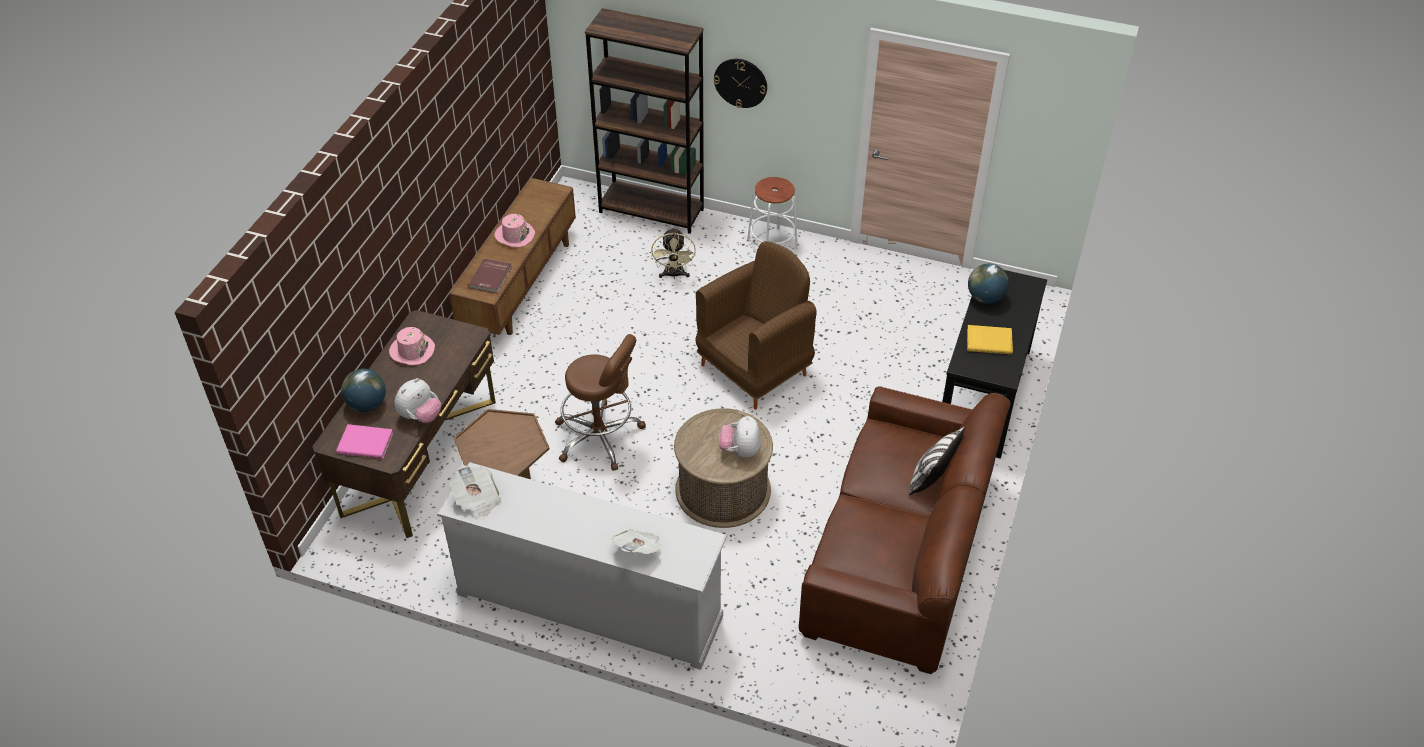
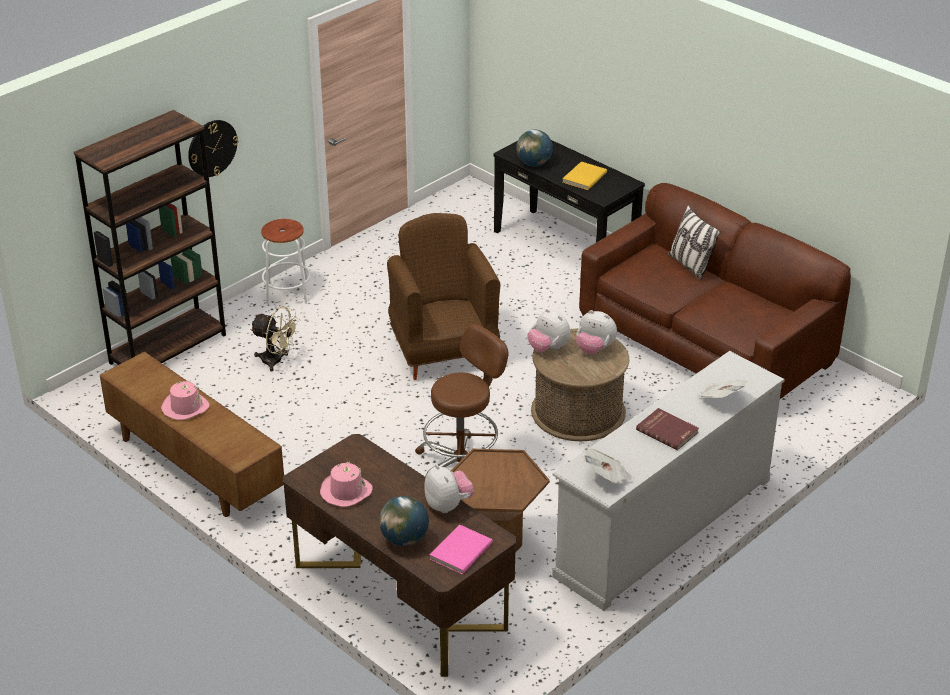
camera: 65 degrees left, 10 degrees down
(491, 277) = (238, 438): red book -> red book (667, 430)
(721, 418) = (548, 348): none -> plush toy

